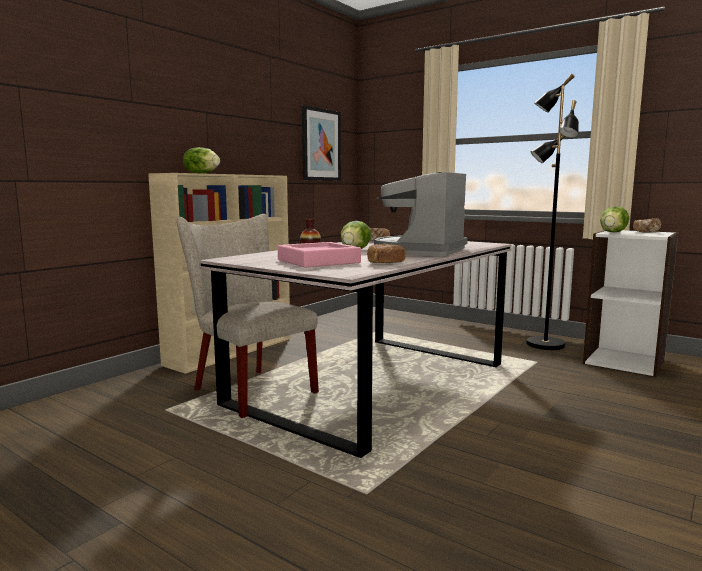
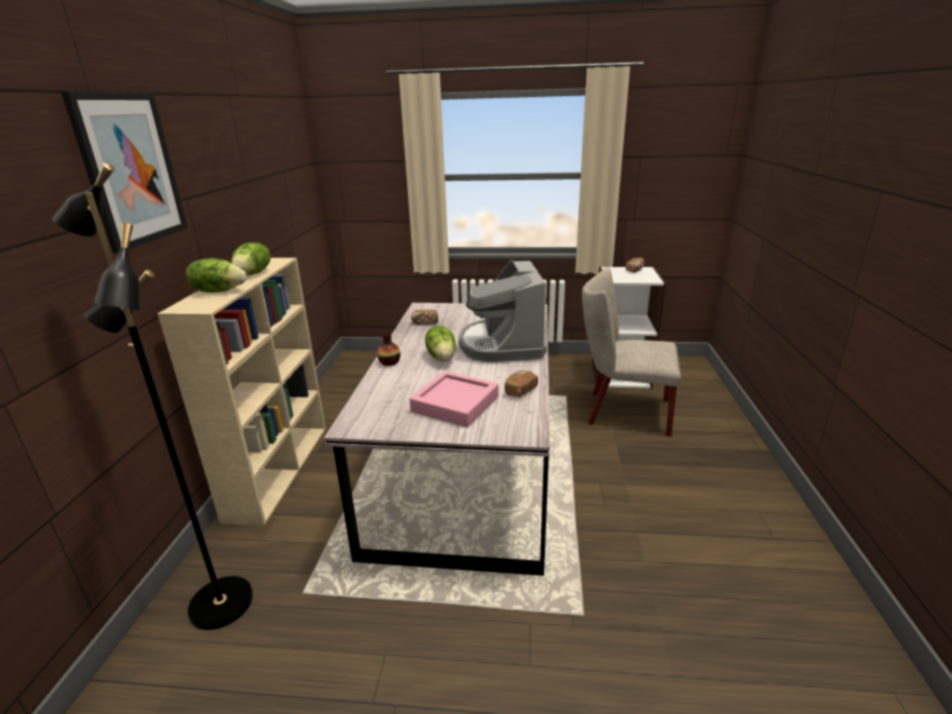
camera: 30 degrees left, 15 degrees up
(248, 389) = (359, 525): beige chair -> beige chair (622, 412)
(321, 145) = (291, 192): picture -> picture (130, 169)
(544, 344) = (552, 370): black floor lamp -> black floor lamp (219, 605)
(613, 232) = (616, 277): lettuce -> lettuce (253, 274)

